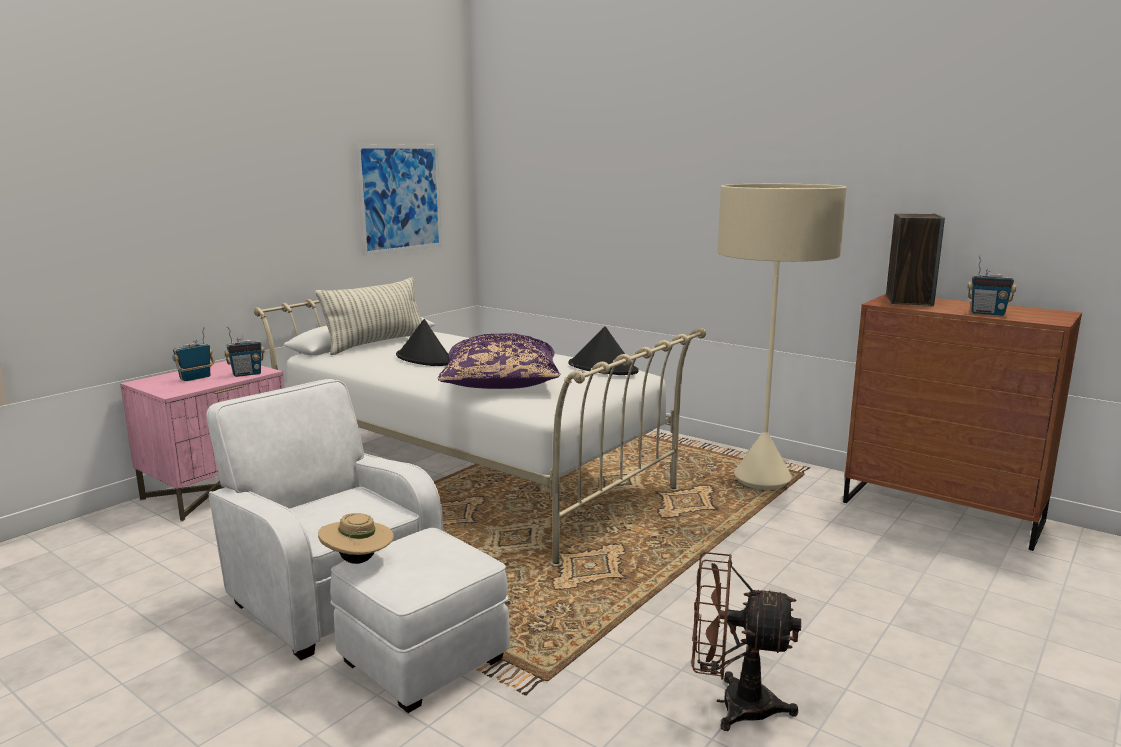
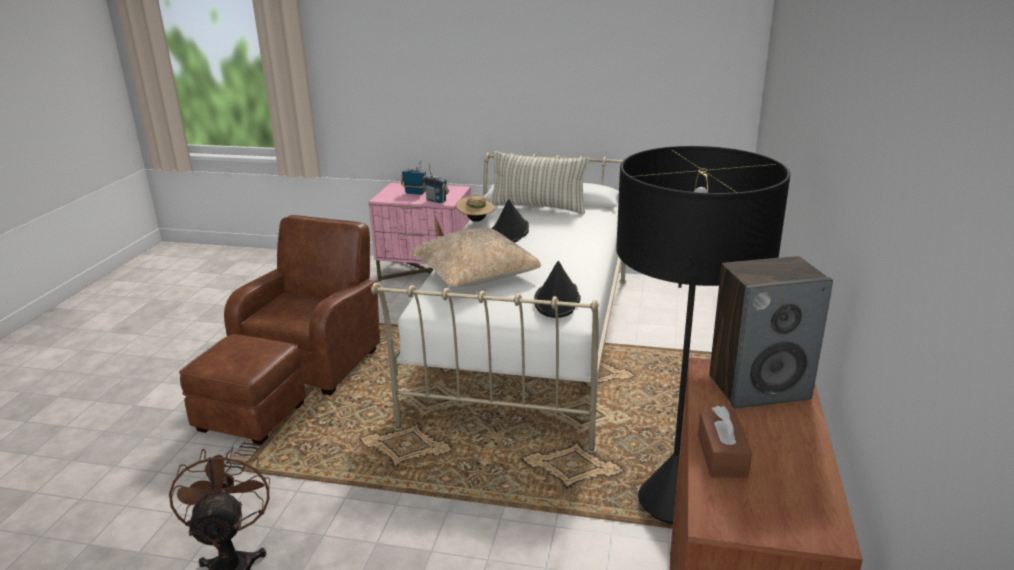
camera: 65 degrees right, 10 degrees up
(358, 561) = (234, 338): beige hat -> beige hat (476, 221)
(359, 615) = (295, 377): white armchair -> brown armchair
(400, 198) = (654, 76): picture -> none
(500, 381) = (474, 272): purple pillow -> beige pillow
(762, 482) = (671, 506): beige floor lamp -> black floor lamp
(987, 313) = (722, 455): radio -> brown tissue box

